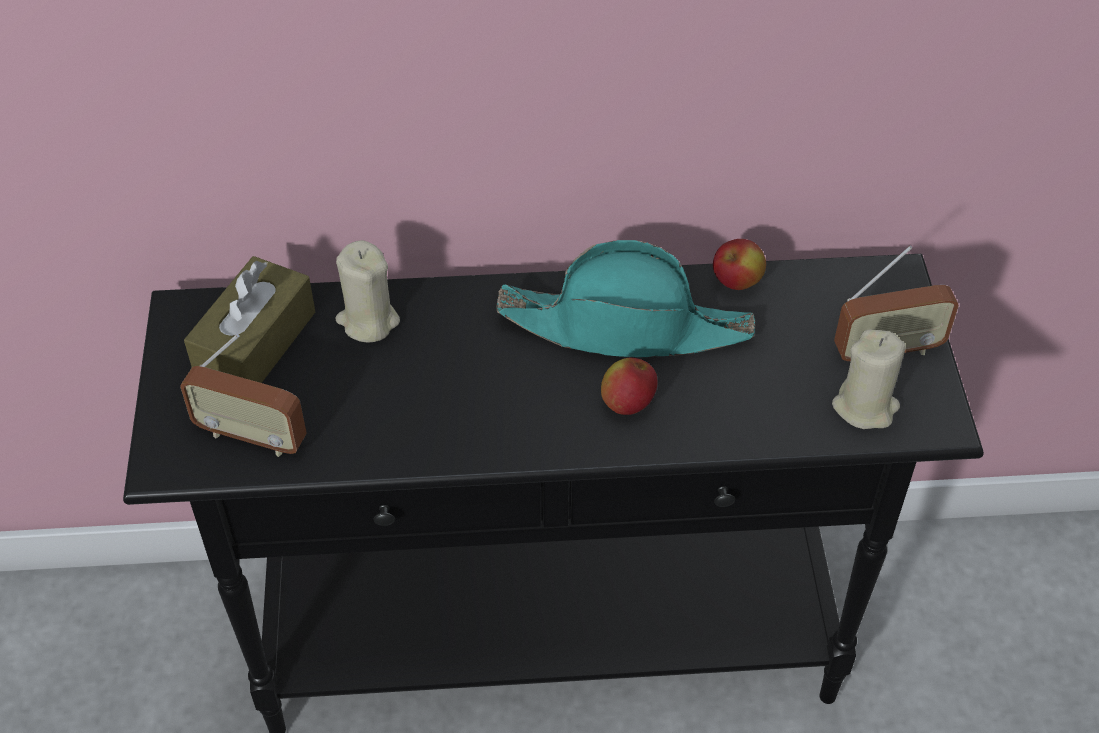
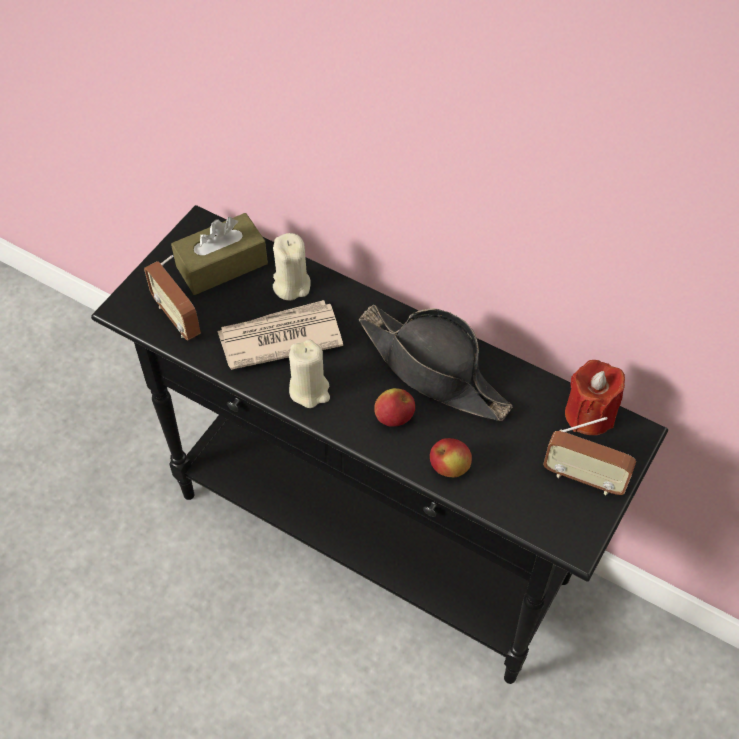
camera: 35 degrees right, 5 degrees up
(407, 389) = (279, 338): none -> newspaper
(626, 326) = (434, 370): turquoise hat -> black hat
(737, 282) = (526, 380): apple -> apple (449, 468)
(834, 282) = (589, 415): none -> red candle
(865, 407) = (536, 505): beige candle -> beige candle (309, 390)

